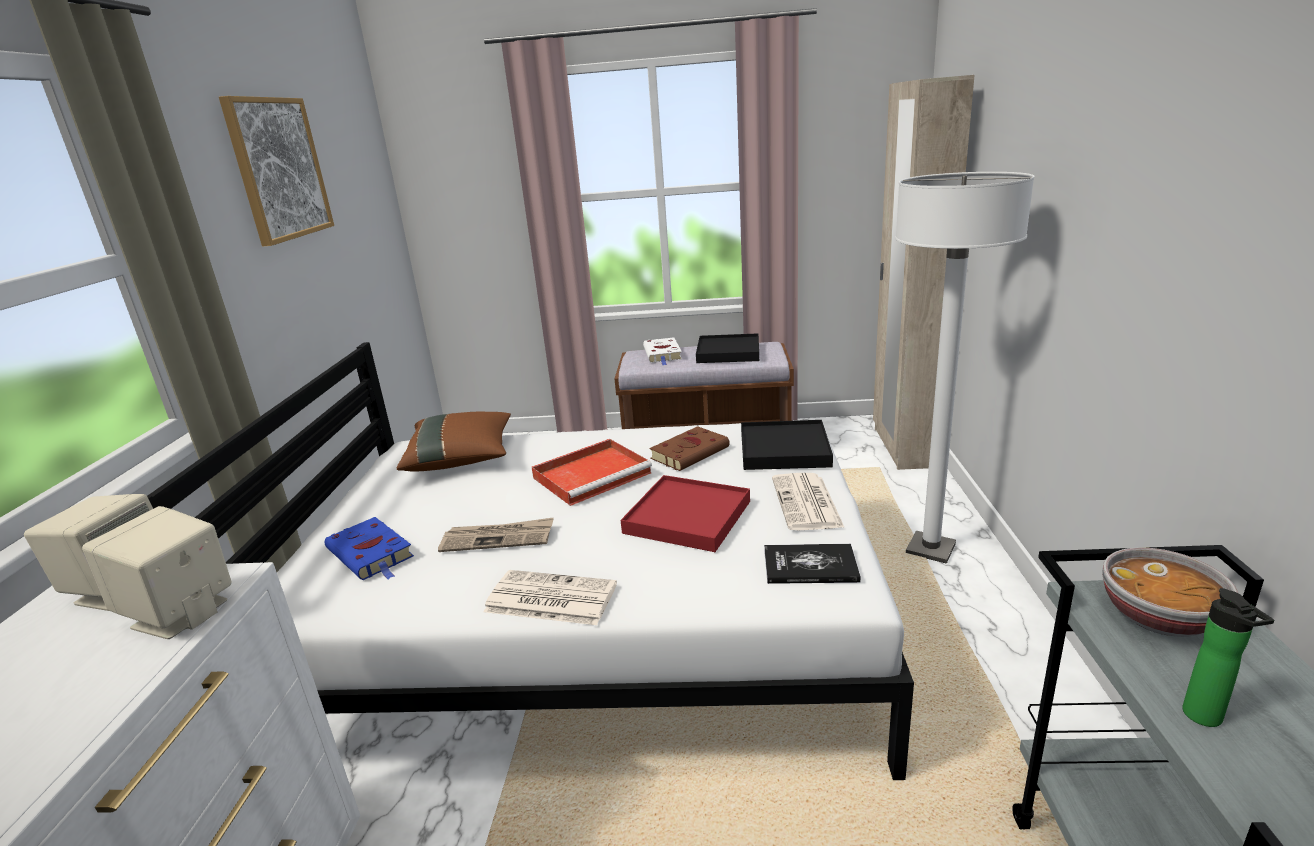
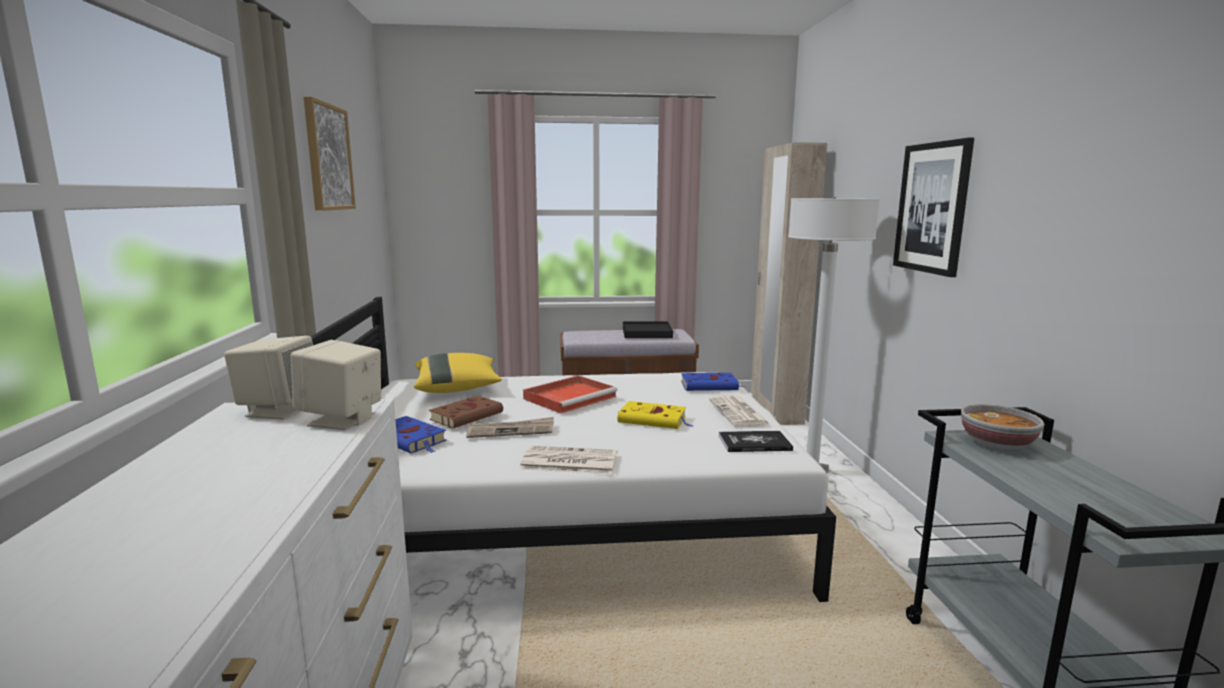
camera: 10 degrees left, 10 degrees down
(461, 458) = (457, 388): brown pillow -> yellow pillow
(663, 354) = (596, 333): white book -> none
(688, 517) = (654, 420): red tray -> yellow book
(691, 452) = (641, 387): brown book -> brown book (468, 416)
(784, 449) = (710, 386): black tray -> blue book
(1112, 196) = (932, 208): none -> picture
(1206, 719) = (1038, 482): bottle -> none

